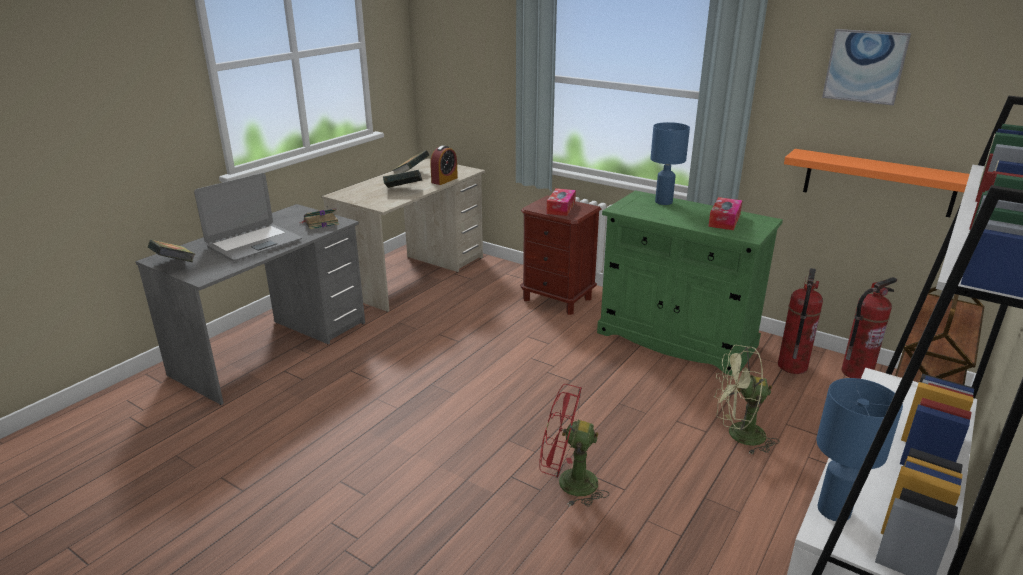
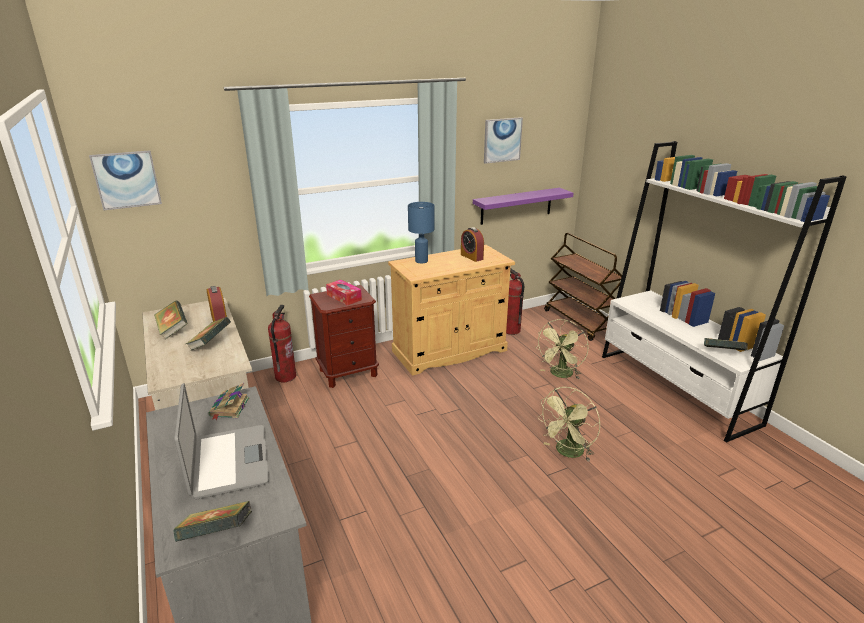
camera: 60 degrees left, 0 degrees up
(438, 36) = (126, 180): none -> picture
(568, 483) = (567, 453): red fan -> green fan
(676, 339) = (449, 351): green cabinet -> beige cabinet
(724, 220) = (471, 257): tissue box -> alarm clock
(834, 510) = (722, 355): blue table lamp -> book
(856, 373) = (532, 317): fire extinguisher -> fire extinguisher (285, 377)
(878, 182) = (516, 206): orange shelf -> purple shelf

